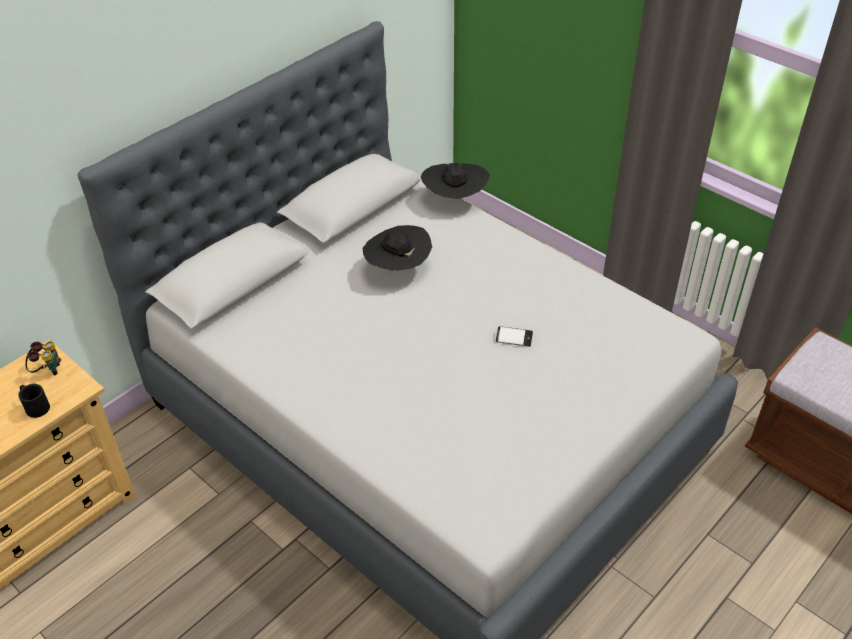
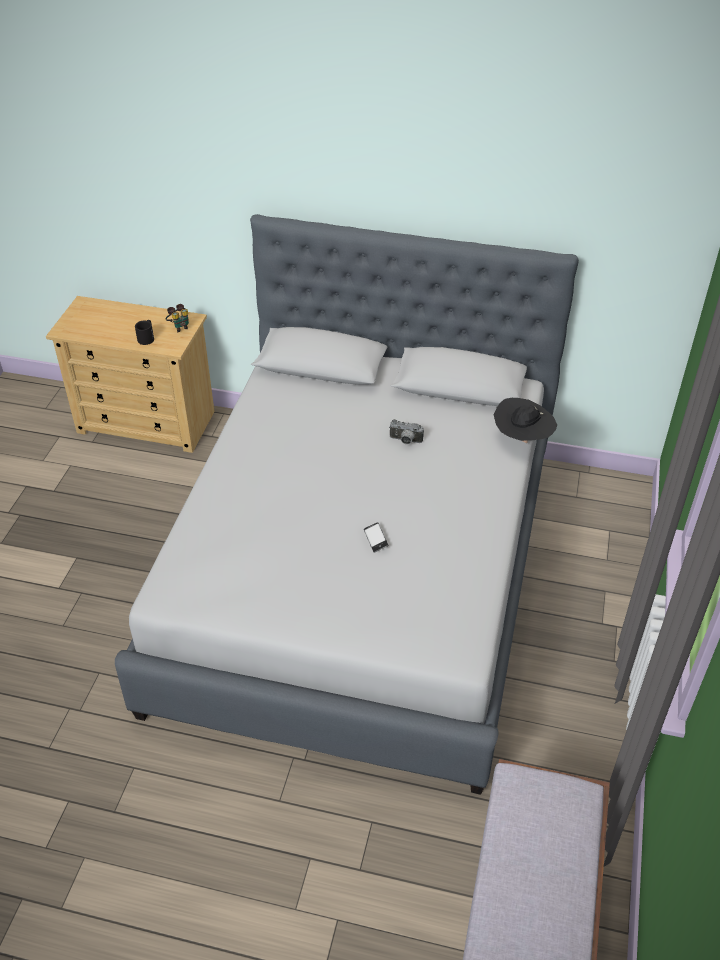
camera: 60 degrees right, 0 degrees up
(397, 269) = (405, 441): black hat -> camera

